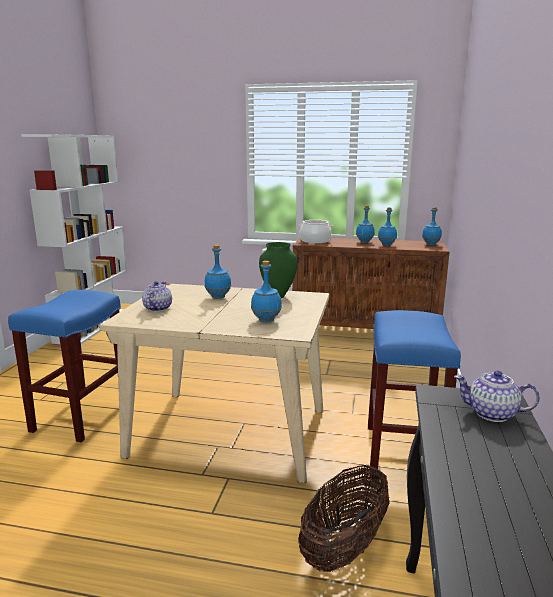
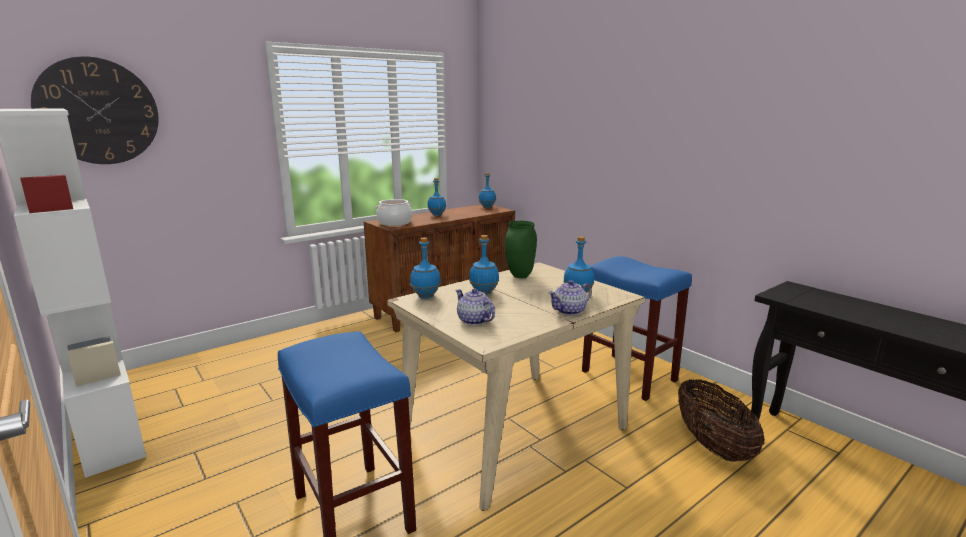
camera: 50 degrees left, 0 degrees up
(142, 138) = (98, 111): none -> wall clock
(386, 245) = (461, 214): blue bottle -> blue bottle (425, 296)
(492, 414) = (811, 294): teapot -> teapot (570, 311)

